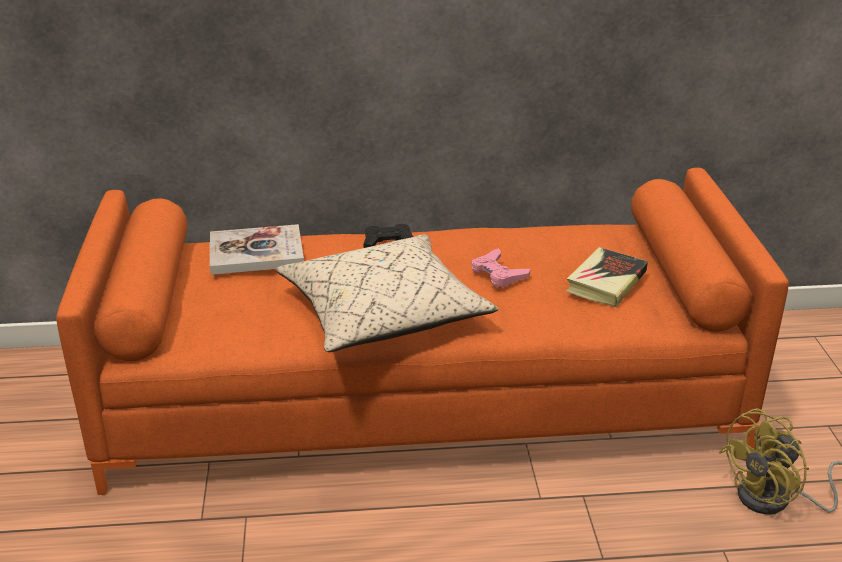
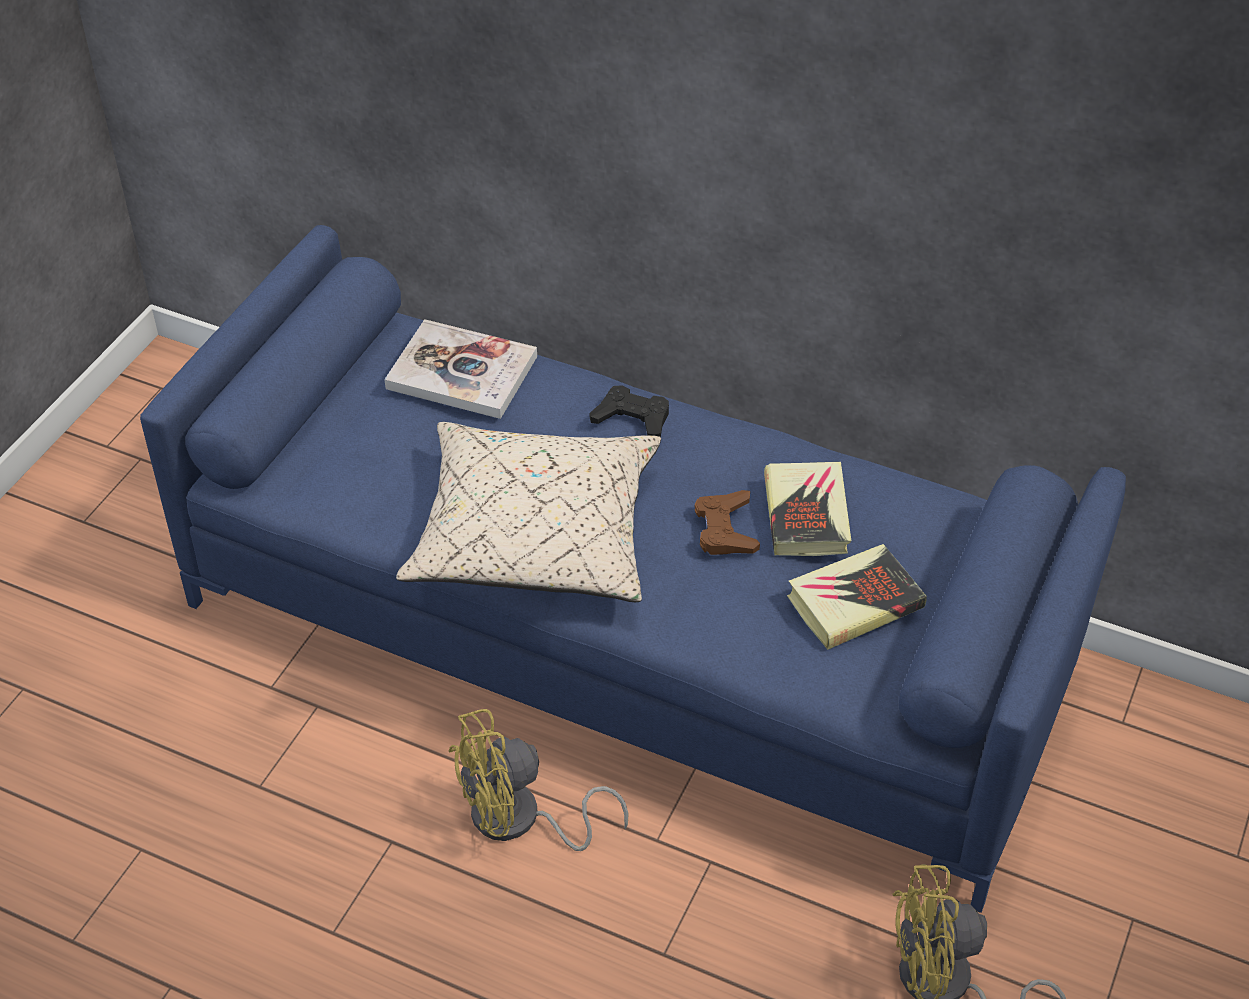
camera: 30 degrees right, 15 degrees up
(422, 398) = (626, 632): orange sofa -> blue sofa
(444, 524) = (519, 821): none -> yellow fan
(498, 273) = (725, 529): pink game controller -> brown game controller
(536, 253) = (806, 514): none -> book

